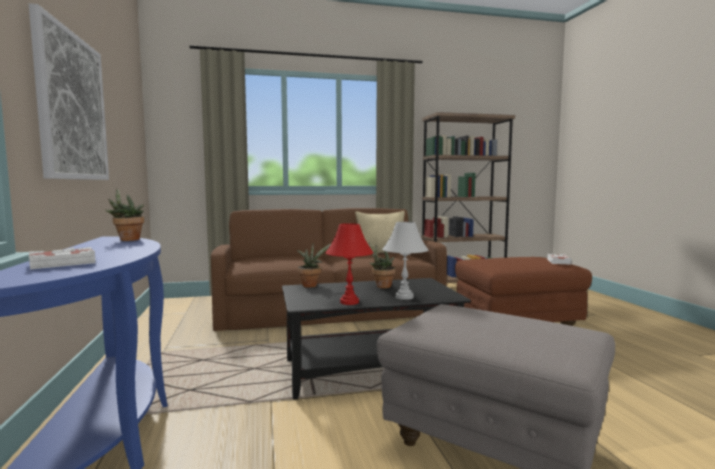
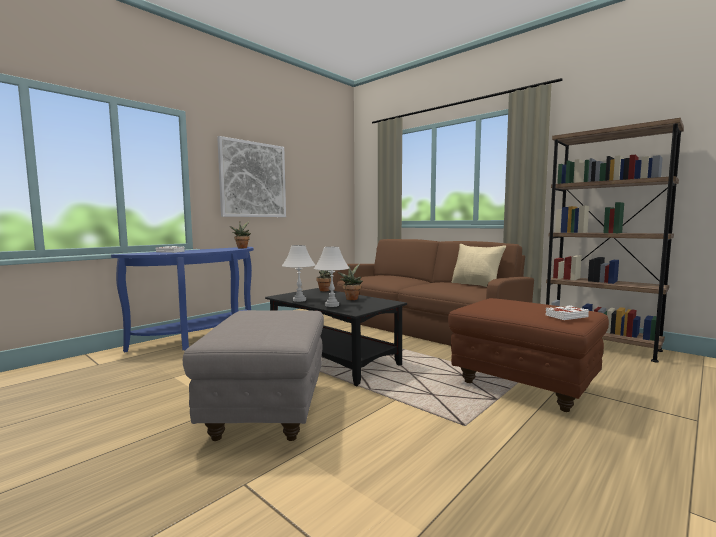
camera: 55 degrees right, 0 degrees up
(349, 302) = (299, 300): red table lamp -> white table lamp

